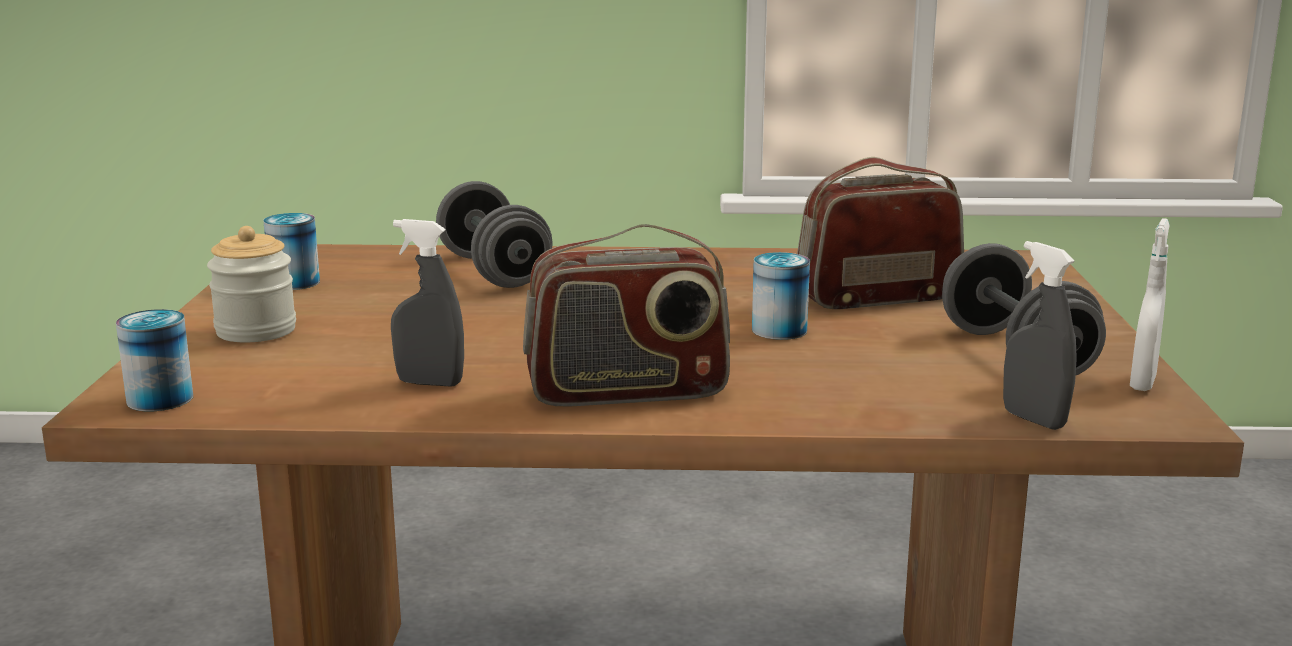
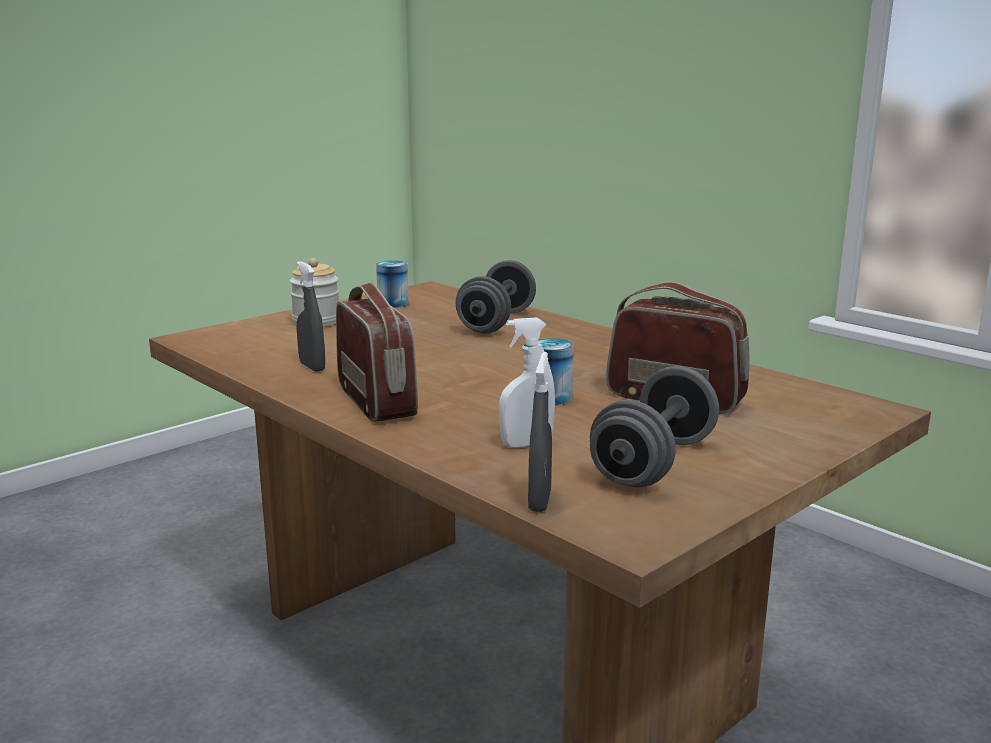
camera: 45 degrees right, 0 degrees up
(160, 399) = (207, 340): can -> none
(627, 392) = (377, 401): radio -> radio turned 150 degrees counterclockwise
(1142, 383) = (689, 512): white spray bottle -> white spray bottle (526, 444)

